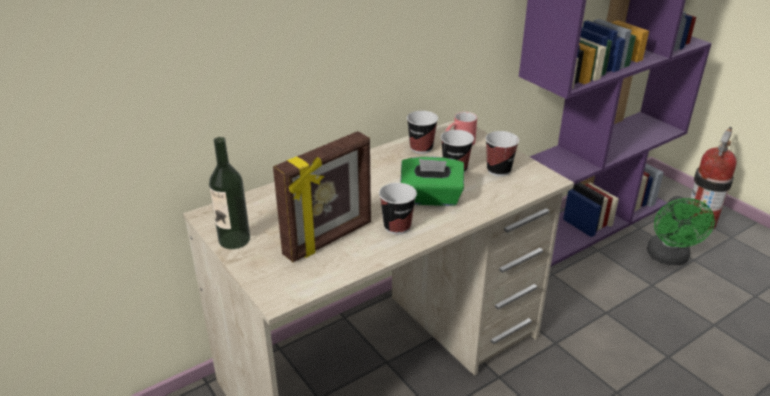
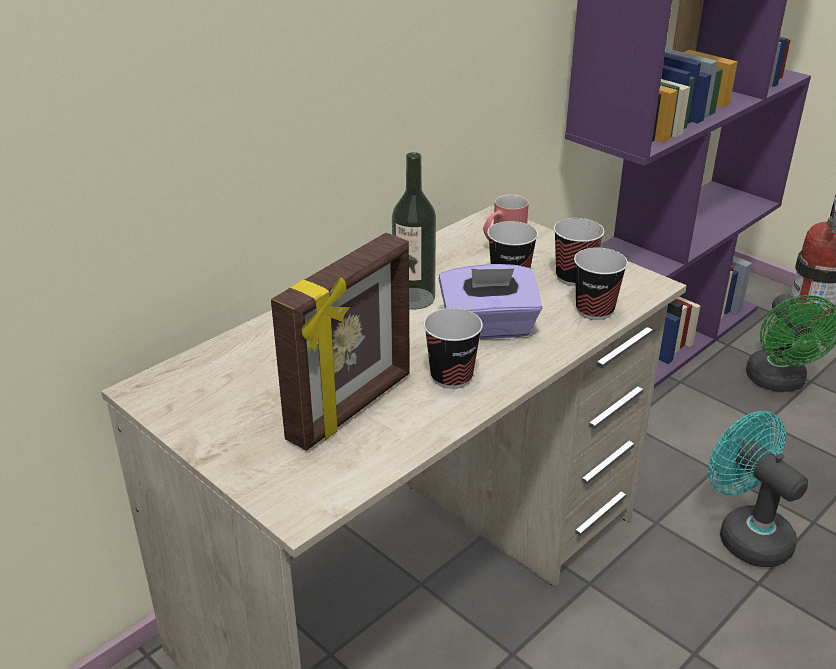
camera: 10 degrees left, 0 degrees up
(234, 240) = (199, 425): bottle -> bottle (414, 298)
(421, 148) = (449, 255): cup -> cup (594, 310)
(431, 198) = (488, 328): green tissue box -> purple tissue box
(616, 358) = (745, 534): none -> turquoise fan

